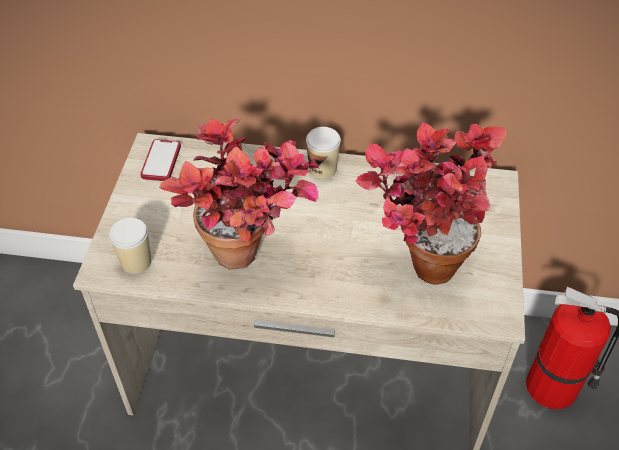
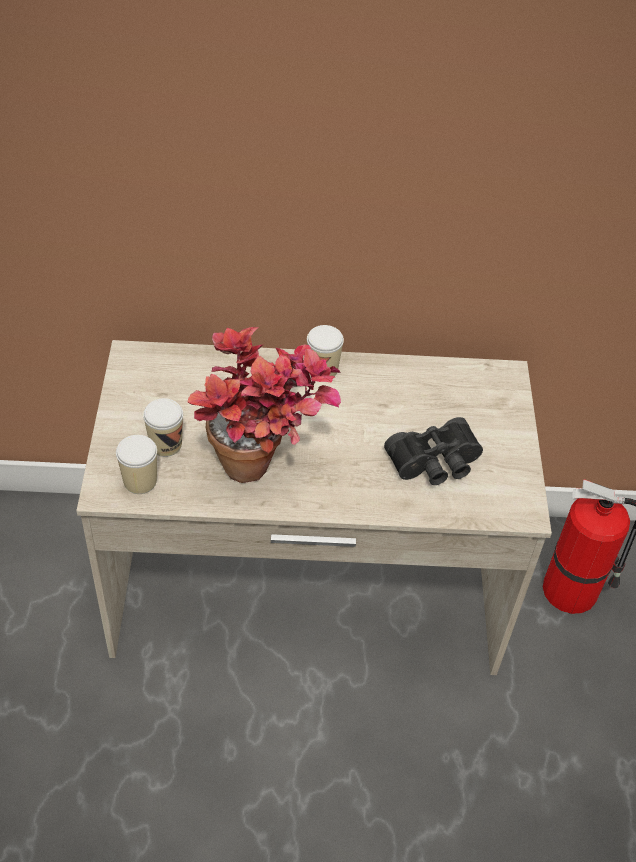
camera: 10 degrees left, 0 degrees up
(161, 161) = (145, 371): phone -> none
(166, 229) = (166, 444): none -> cup
(417, 263) = (435, 464): potted plant -> black binoculars

